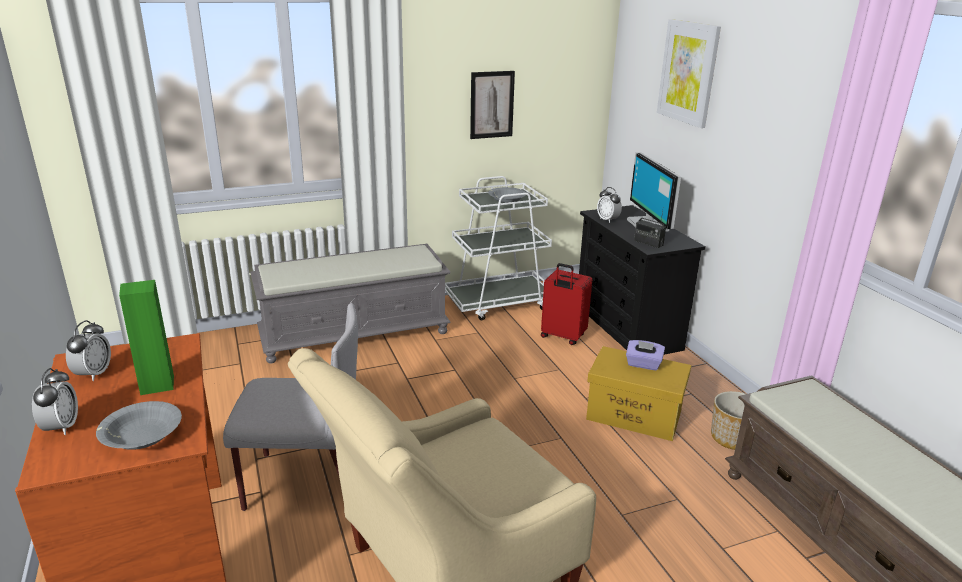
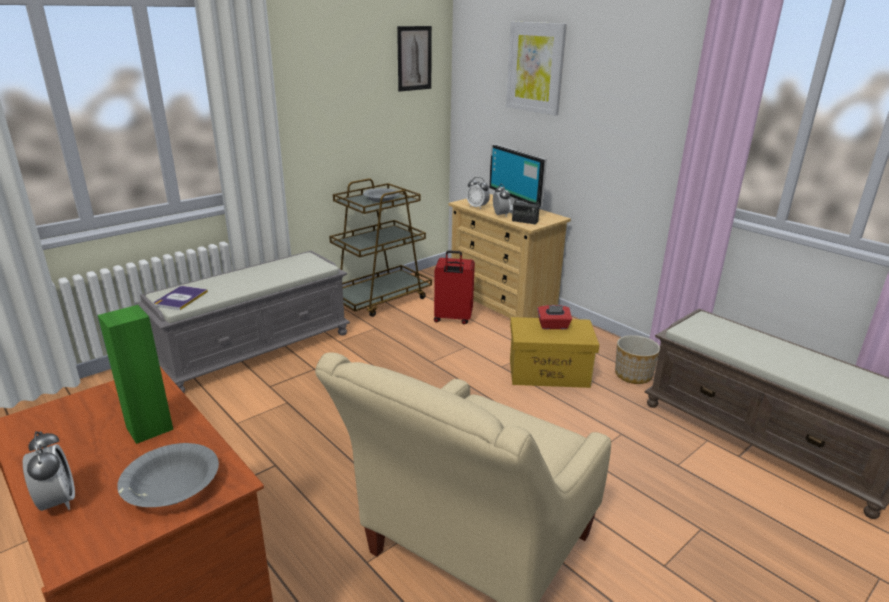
camera: 20 degrees left, 0 degrees up
(93, 374) = (57, 433): alarm clock -> alarm clock (500, 215)
(284, 274) = (180, 298): none -> book
(305, 482) = (282, 503): grey chair -> none
(491, 105) = (354, 110): picture -> picture (414, 58)
(499, 303) = (380, 299): white cart -> brown cart
(627, 329) = (502, 303): black dresser -> beige dresser
(643, 364) = (553, 326): purple tissue box -> red tissue box

